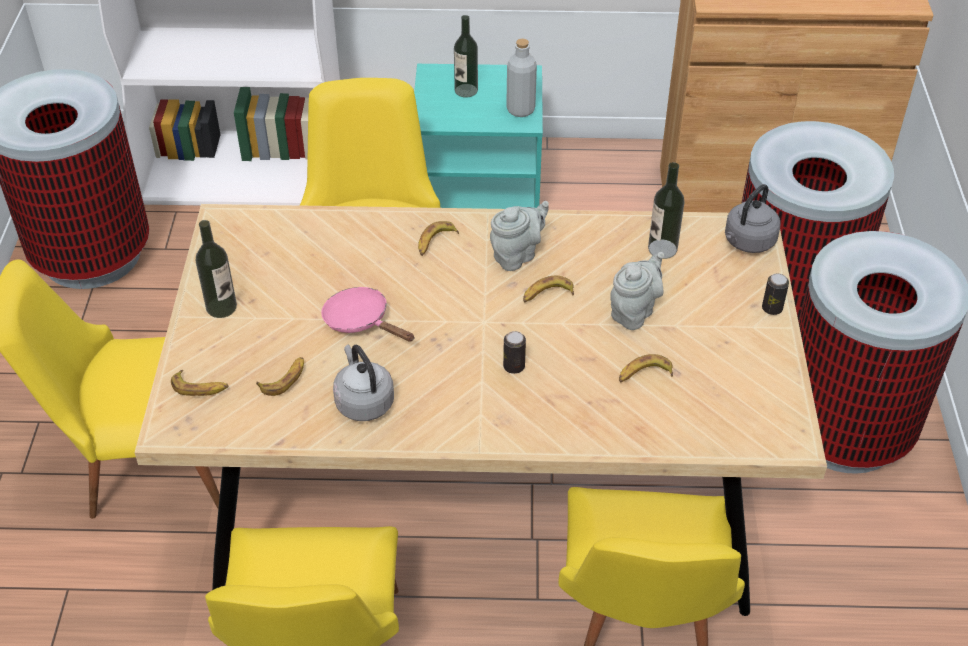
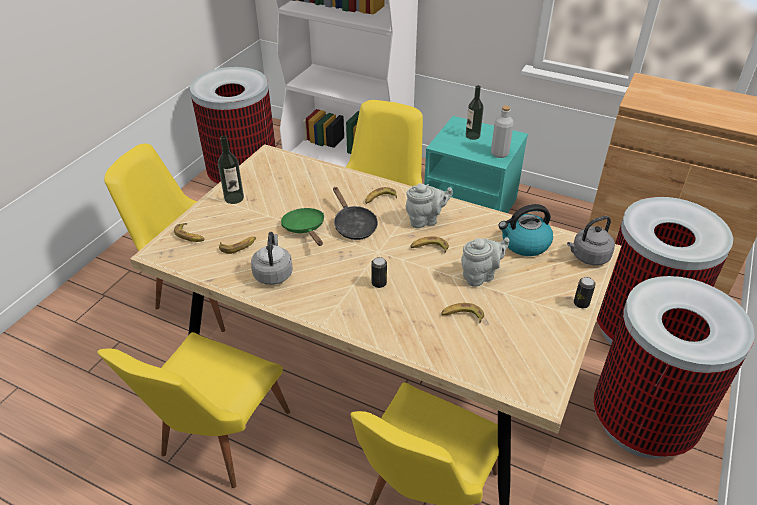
camera: 25 degrees right, 5 degrees down
(361, 321) = (305, 229): pink frying pan -> green frying pan
(425, 294) = (353, 225): none -> black frying pan
(662, 249) = (524, 244): bottle -> kettle

